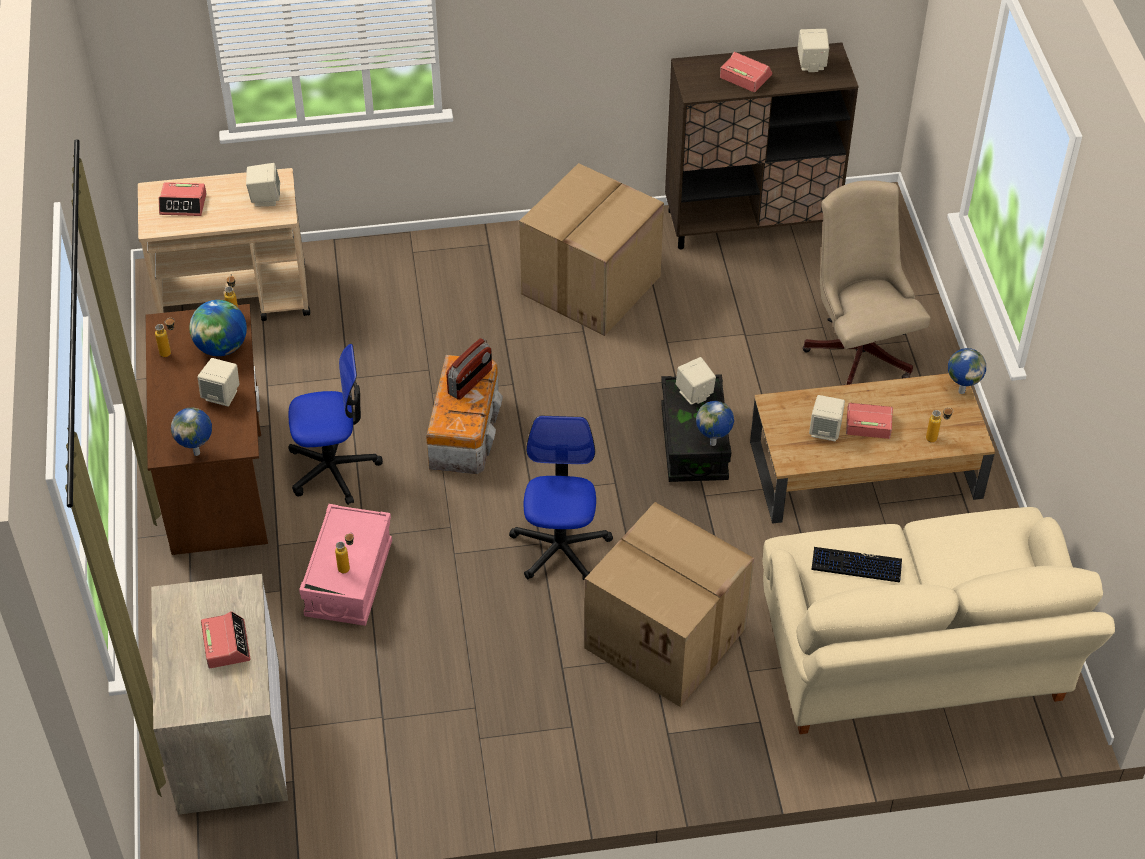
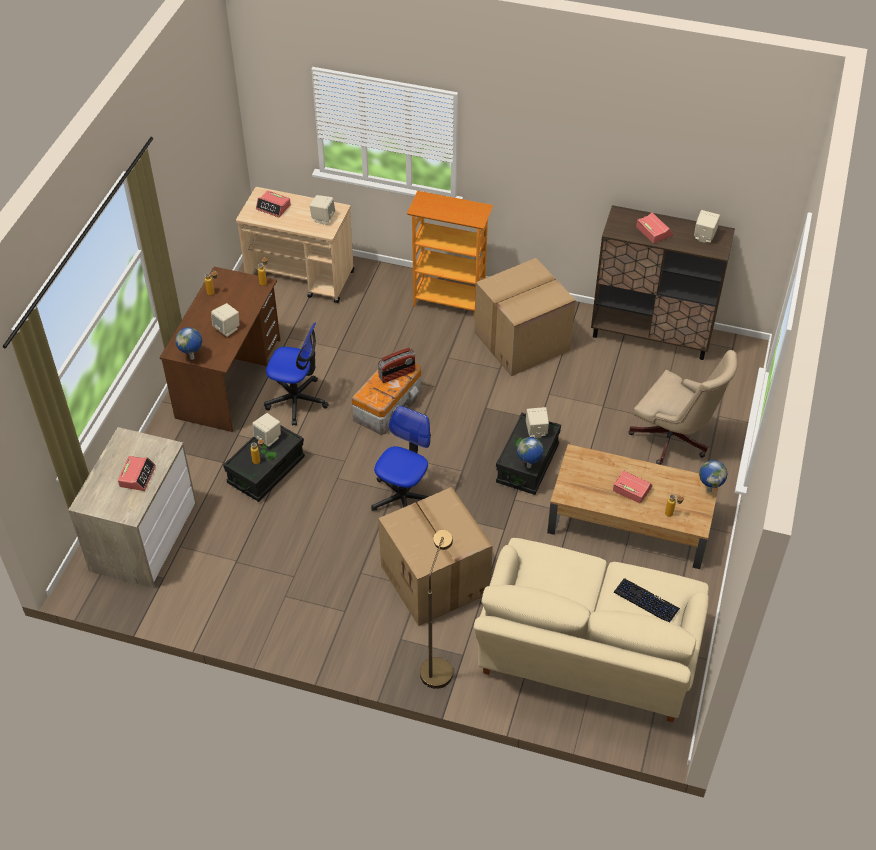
camera: 25 degrees right, 0 degrees up
(221, 347) = (244, 300): globe -> none
(349, 579) = (266, 471): pink storage box -> black storage box
(462, 263) = (449, 301): none -> bookcase
(736, 748) = (437, 665): none -> brown floor lamp
(825, 431) = (600, 483): beige speaker -> beige speaker (268, 438)
(856, 565) = (558, 575): keyboard -> keyboard (646, 601)
(858, 347) = (674, 440): beige office chair -> beige office chair turned 120 degrees clockwise

